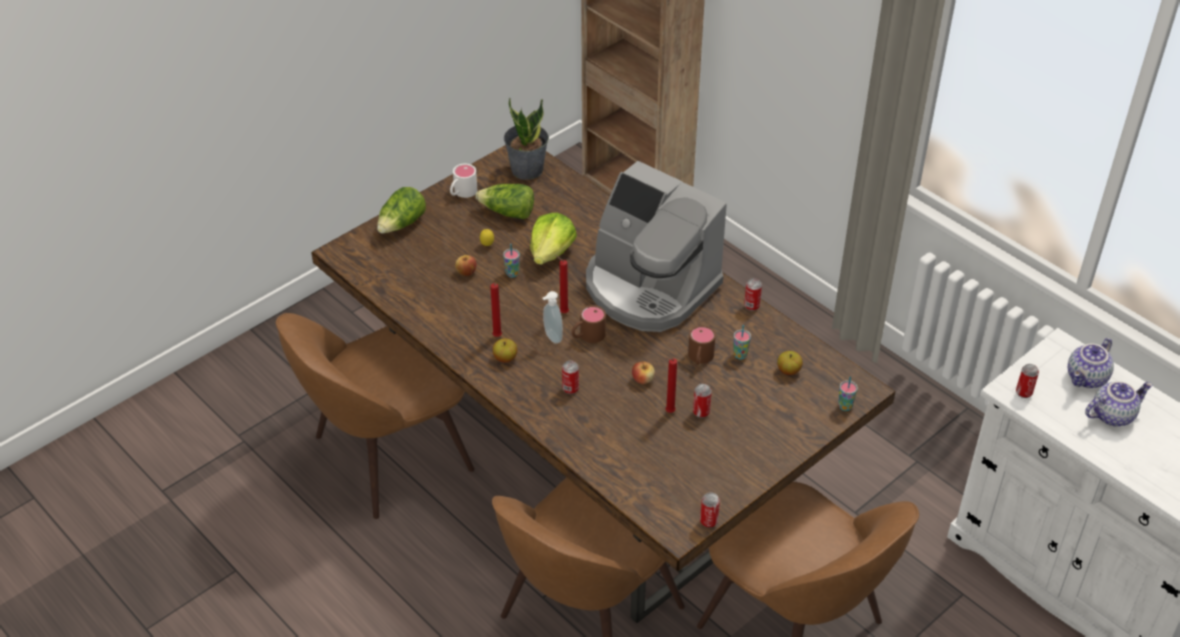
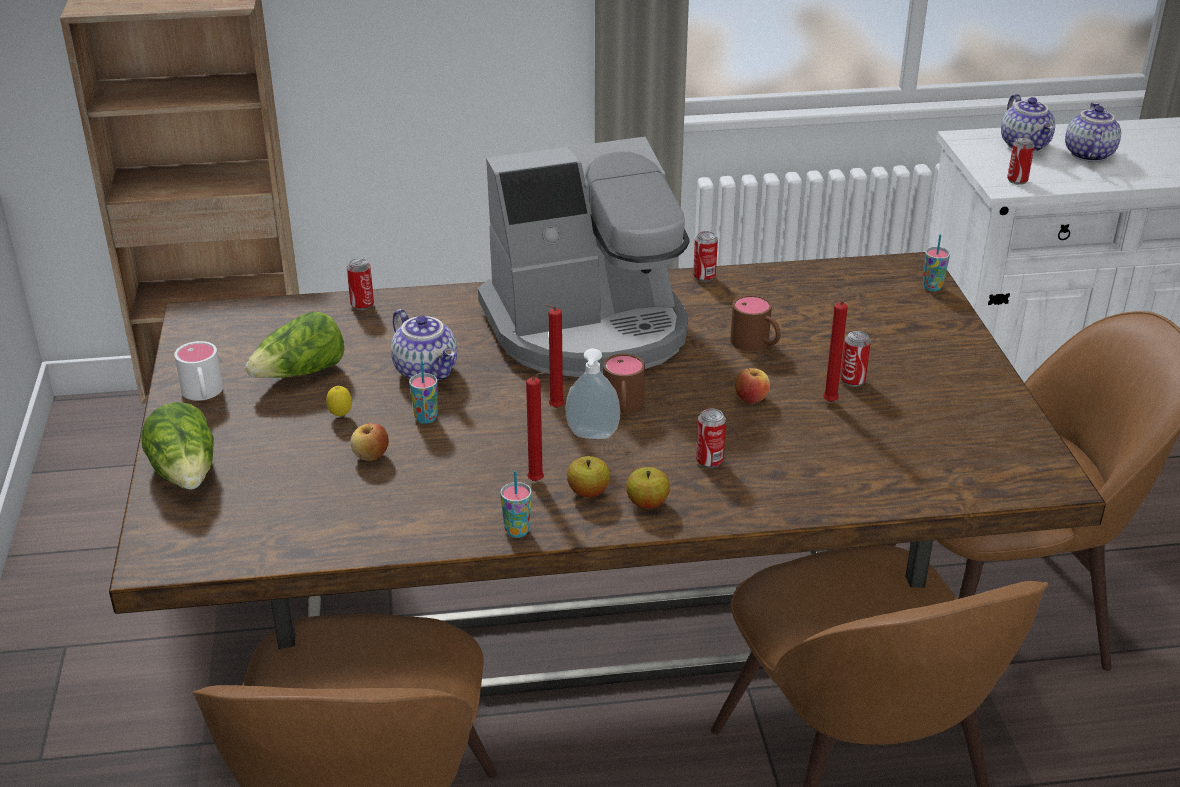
camera: 55 degrees left, 10 degrees down
(527, 169) = (238, 325): potted plant -> none
(551, 252) = (427, 371): lettuce -> teapot
(708, 521) = (1053, 451): can -> can (362, 305)
(740, 355) = (780, 316): cup -> cup (517, 531)
(788, 370) = (839, 297): apple -> apple (647, 503)

